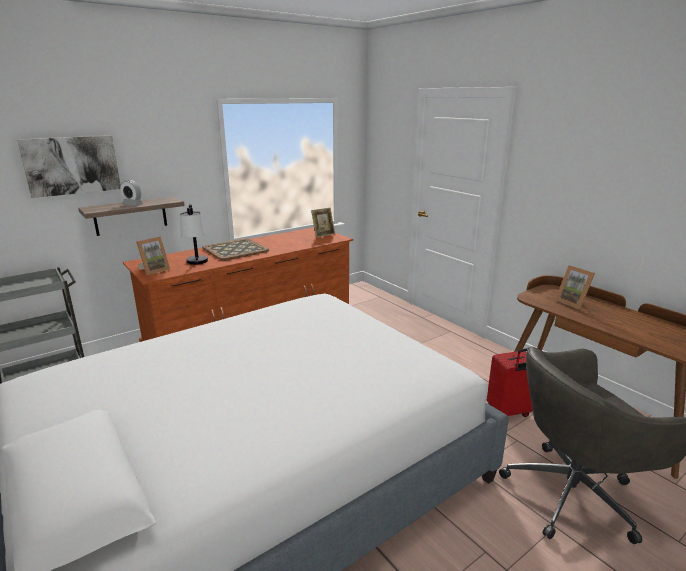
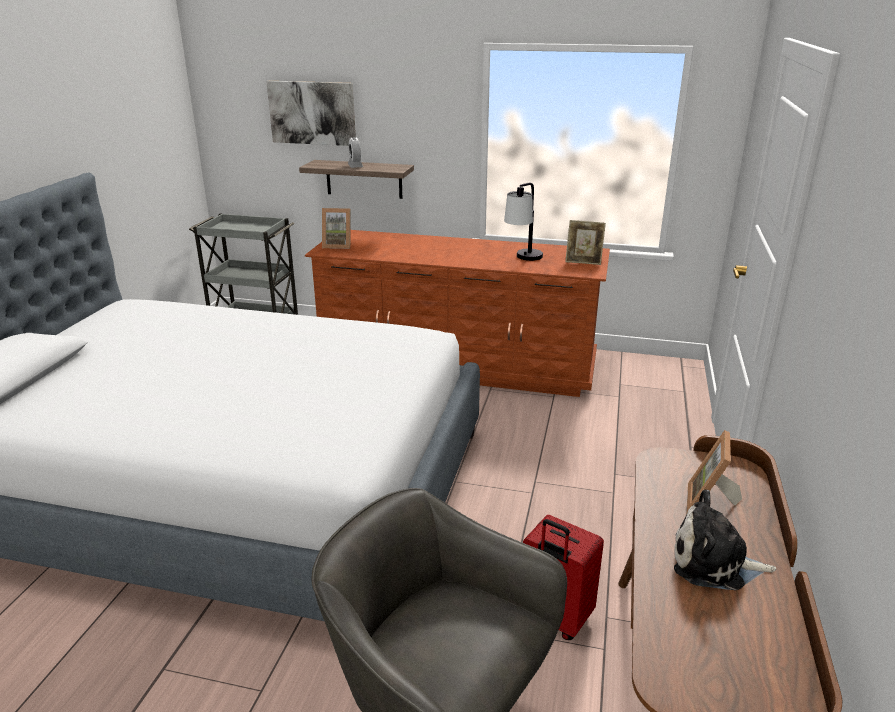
camera: 50 degrees right, 5 degrees up
(197, 264) = (380, 252): table lamp -> table lamp (523, 260)
(235, 249) = (449, 248): tray -> none
(617, 318) = (714, 563): none -> plush toy

